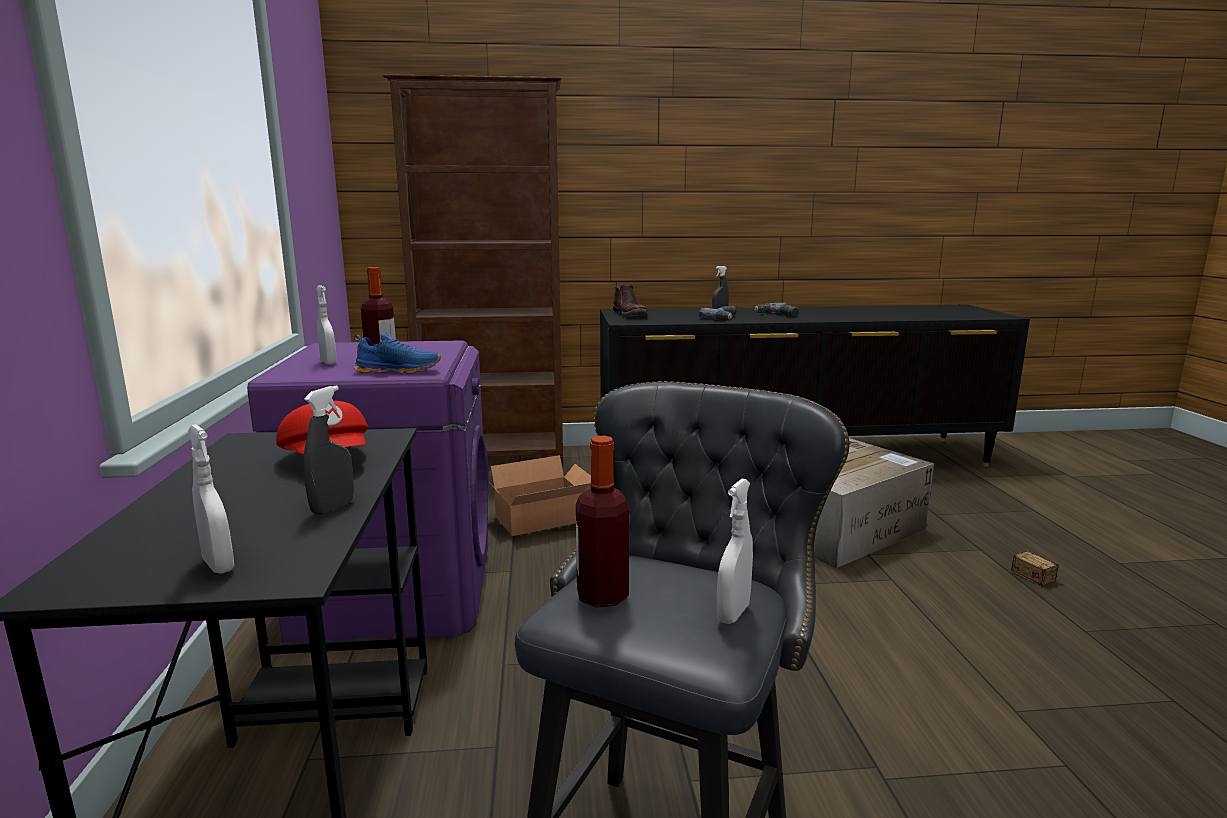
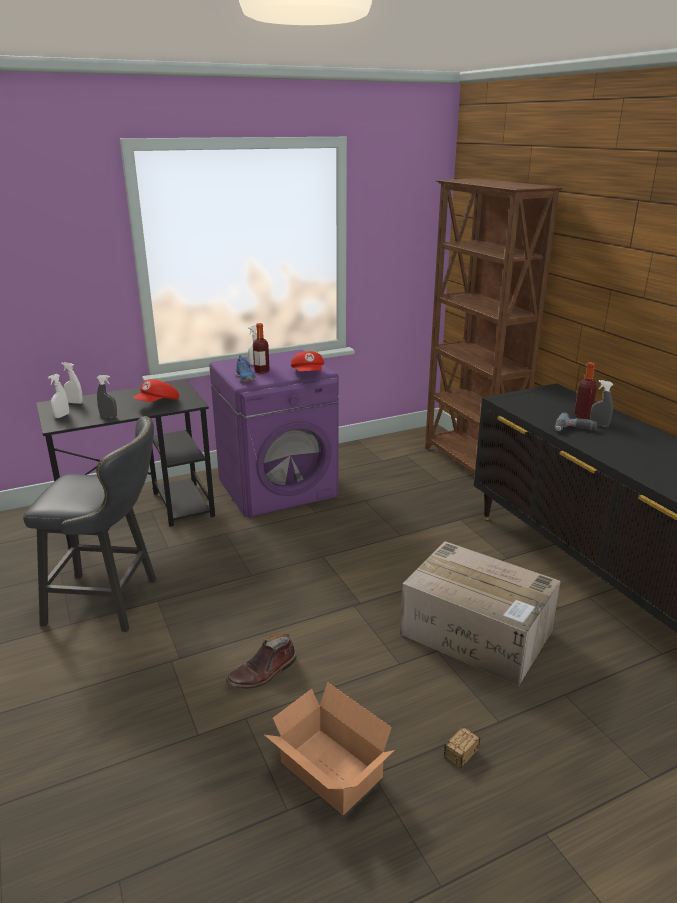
camera: 70 degrees right, 10 degrees up
(445, 347) = (308, 374): none -> red cap
(542, 520) = (387, 505): cardboard box -> cardboard box (330, 773)
(602, 596) = (80, 480): bottle -> bottle (582, 415)
(630, 314) = (539, 396): brown boot -> brown boot (263, 673)
(733, 613) = (68, 504): white spray bottle -> white spray bottle (75, 402)
(777, 315) = (631, 448): power drill -> none

